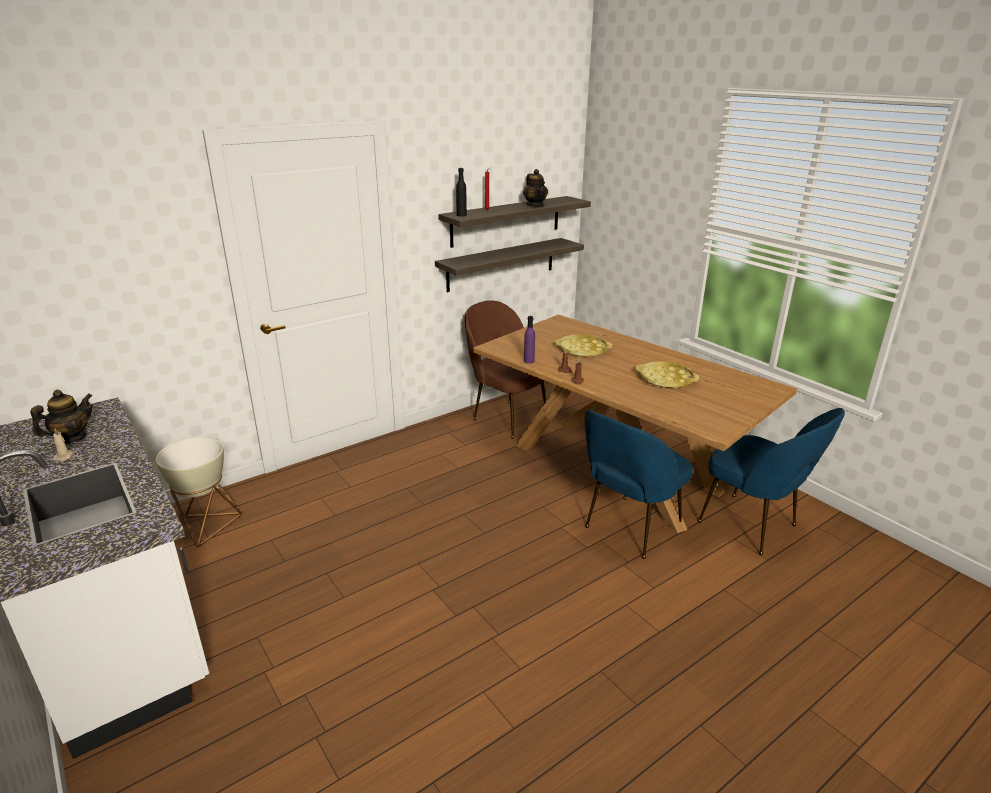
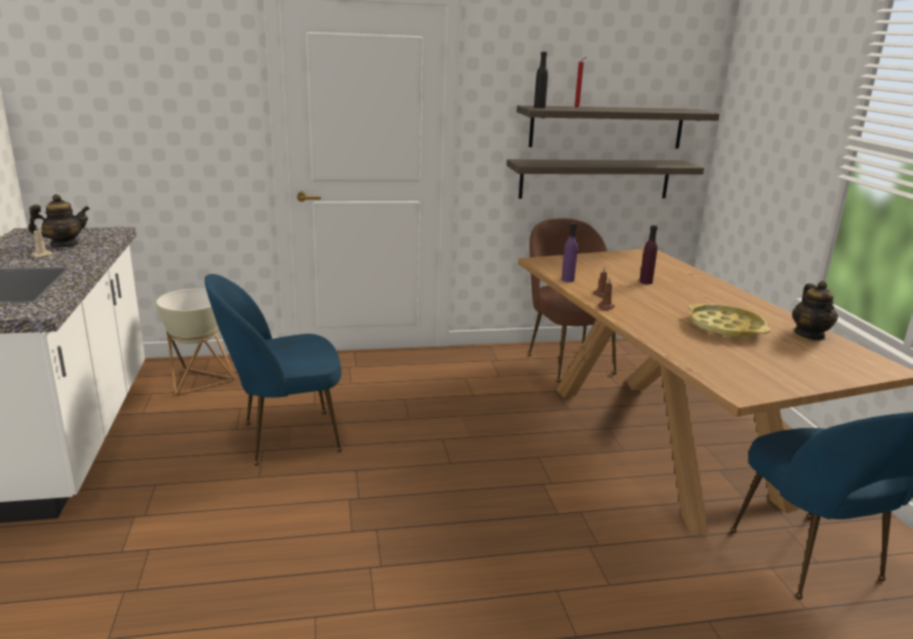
camera: 25 degrees right, 5 degrees down
(535, 205) = (641, 110): teapot -> teapot (810, 335)
(582, 350) = (646, 282): yellow tray -> purple bottle
(628, 530) = (625, 512): blue chair -> blue chair (282, 439)

